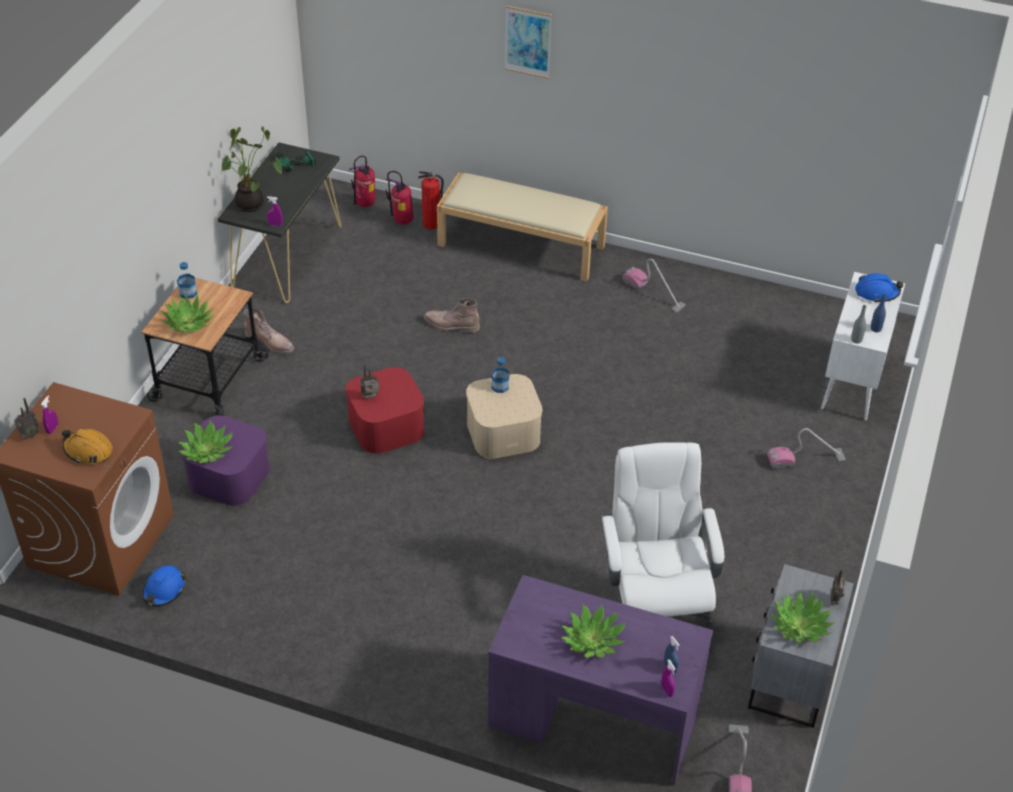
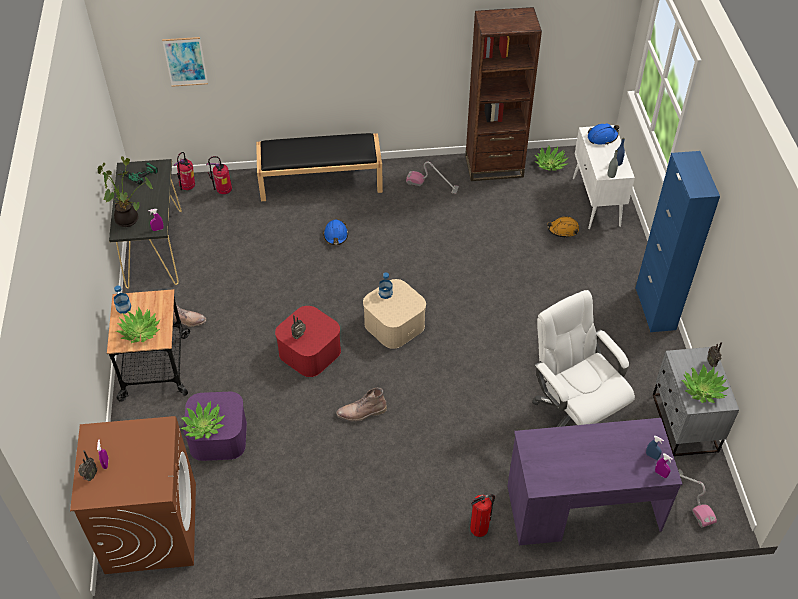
camera: 25 degrees left, 5 degrees up
(88, 451) = (147, 469): orange hard hat -> orange hard hat (563, 230)
(164, 590) = (225, 546): blue hard hat -> blue hard hat (336, 235)
(432, 223) = (246, 186): fire extinguisher -> fire extinguisher (479, 528)
(451, 325) = (308, 258): brown boot -> brown boot (361, 413)
(522, 245) = (321, 181): beige bench -> black bench
(528, 42) = (300, 29): picture -> picture (185, 61)
(592, 640) = (591, 459): potted plant -> potted plant (550, 164)
(746, 297) = (494, 166): none -> brown bookcase
(805, 459) = (600, 268): vacuum cleaner -> none
(846, 531) = (655, 308): none -> blue cabinet

